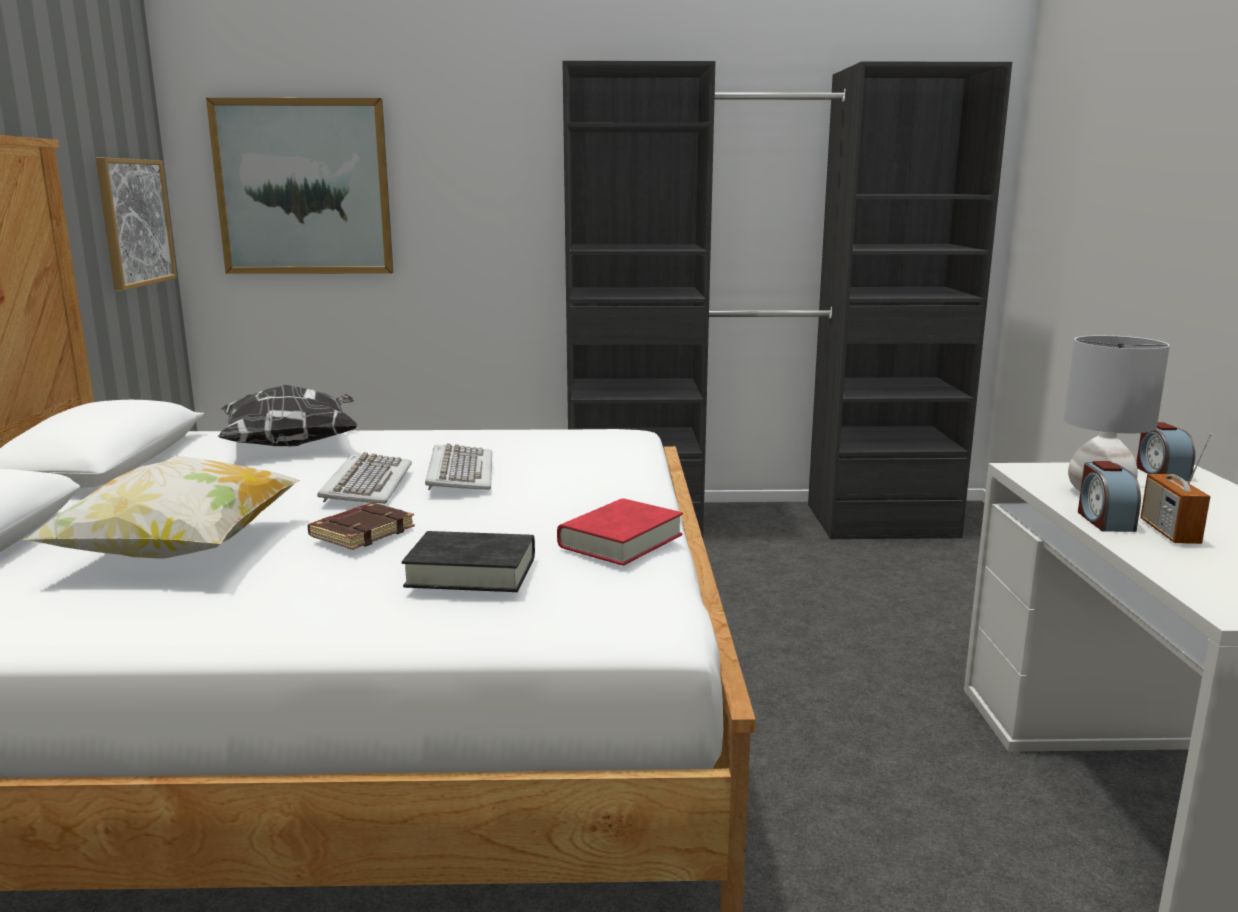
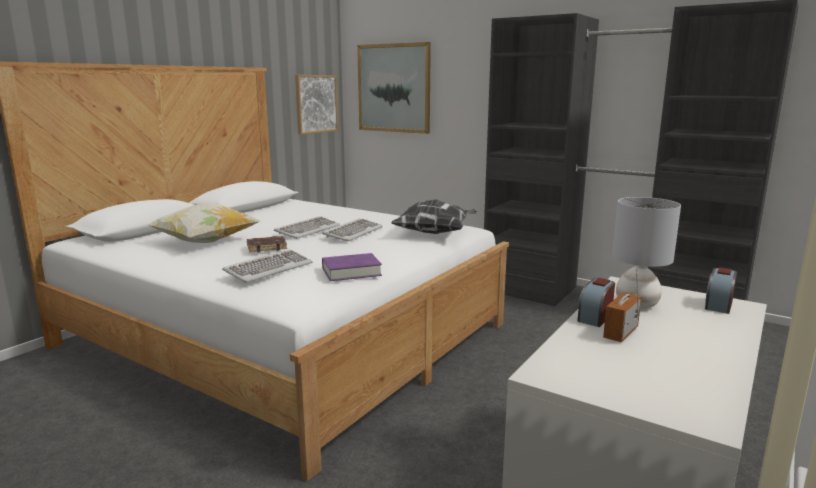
camera: 35 degrees right, 0 degrees up
(293, 445) = (318, 211): pillow -> pillow (435, 233)
(471, 572) = (268, 269): black book -> keyboard
(620, 541) = (351, 272): red book -> purple book

